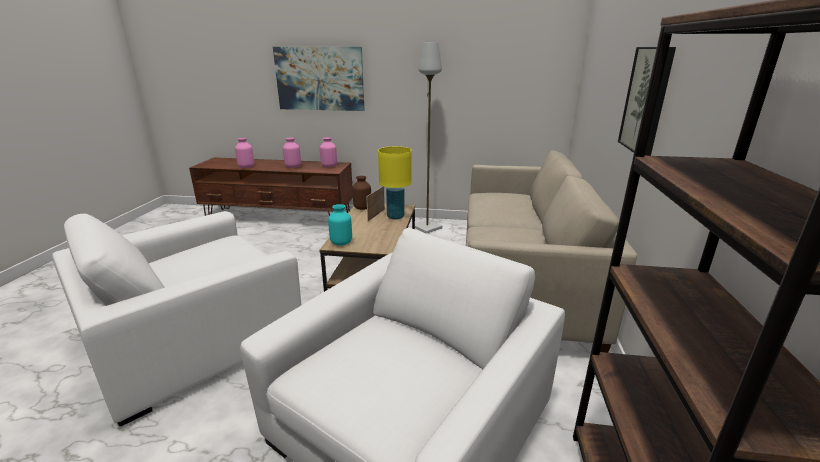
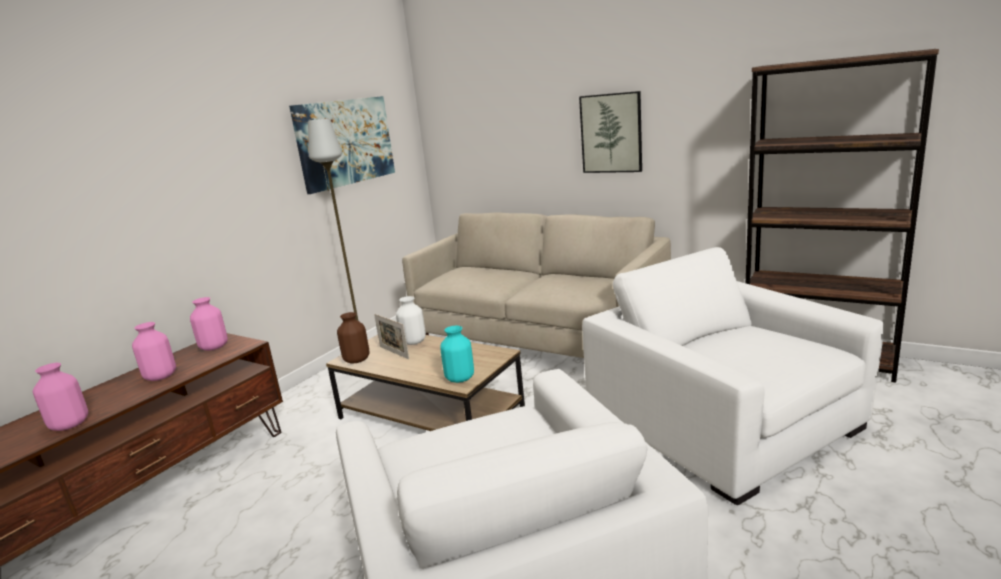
camera: 65 degrees left, 5 degrees down
(320, 79) = (135, 207): picture -> picture (345, 142)
(395, 217) = (414, 342): yellow table lamp -> white vase

